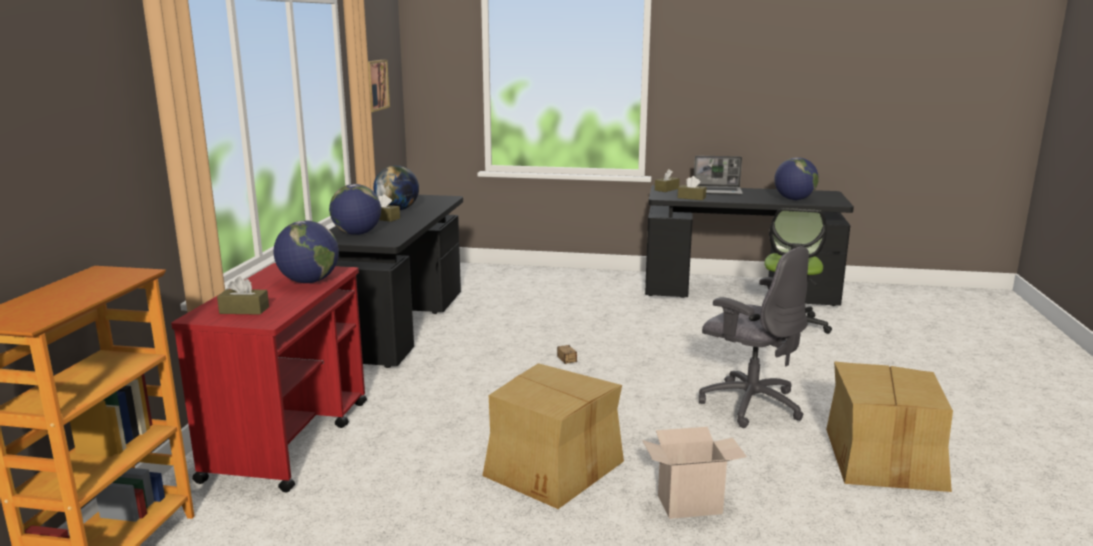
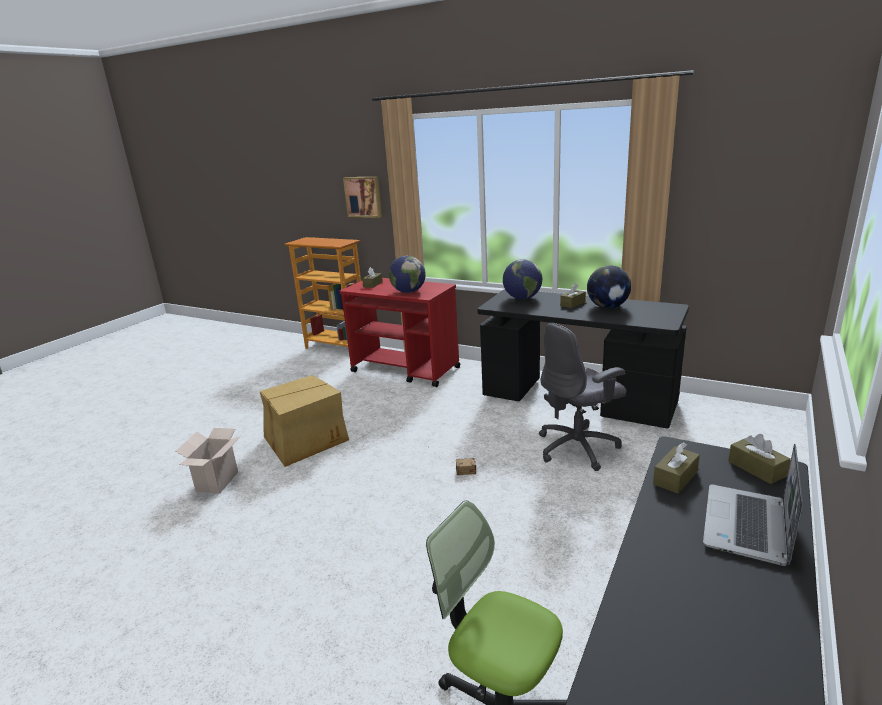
camera: 110 degrees right, 5 degrees up
(374, 85) = (735, 190): picture -> picture (363, 196)
(750, 404) = (305, 561): grey office chair -> grey office chair (578, 448)
(794, 199) = (662, 622): globe -> none
(884, 460) = (146, 610): cardboard box -> none

